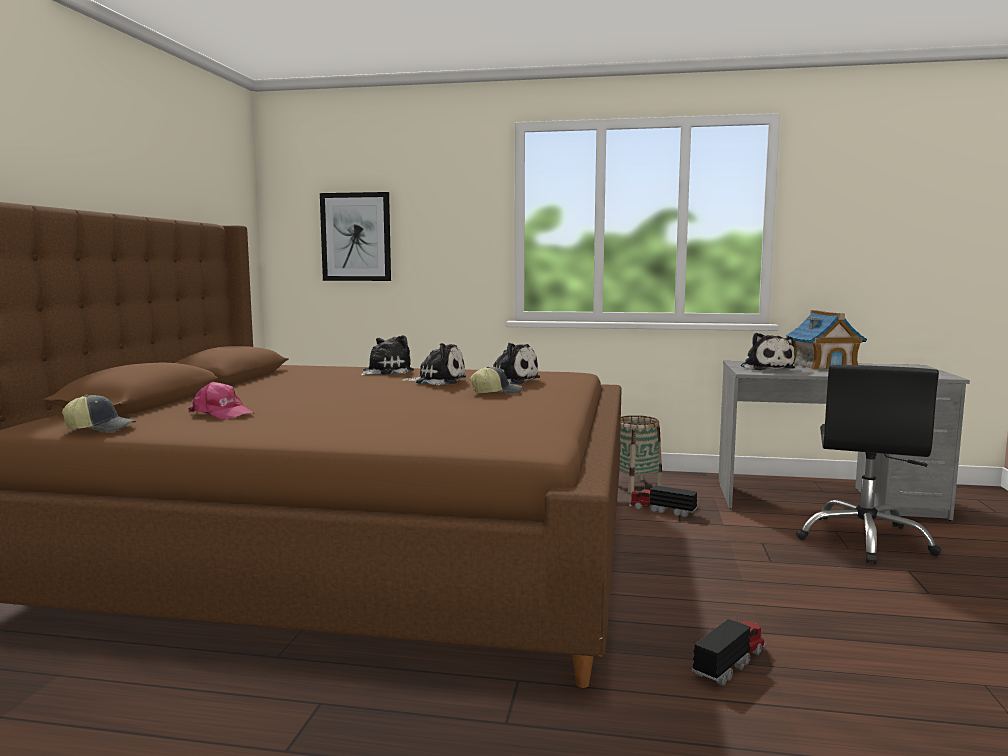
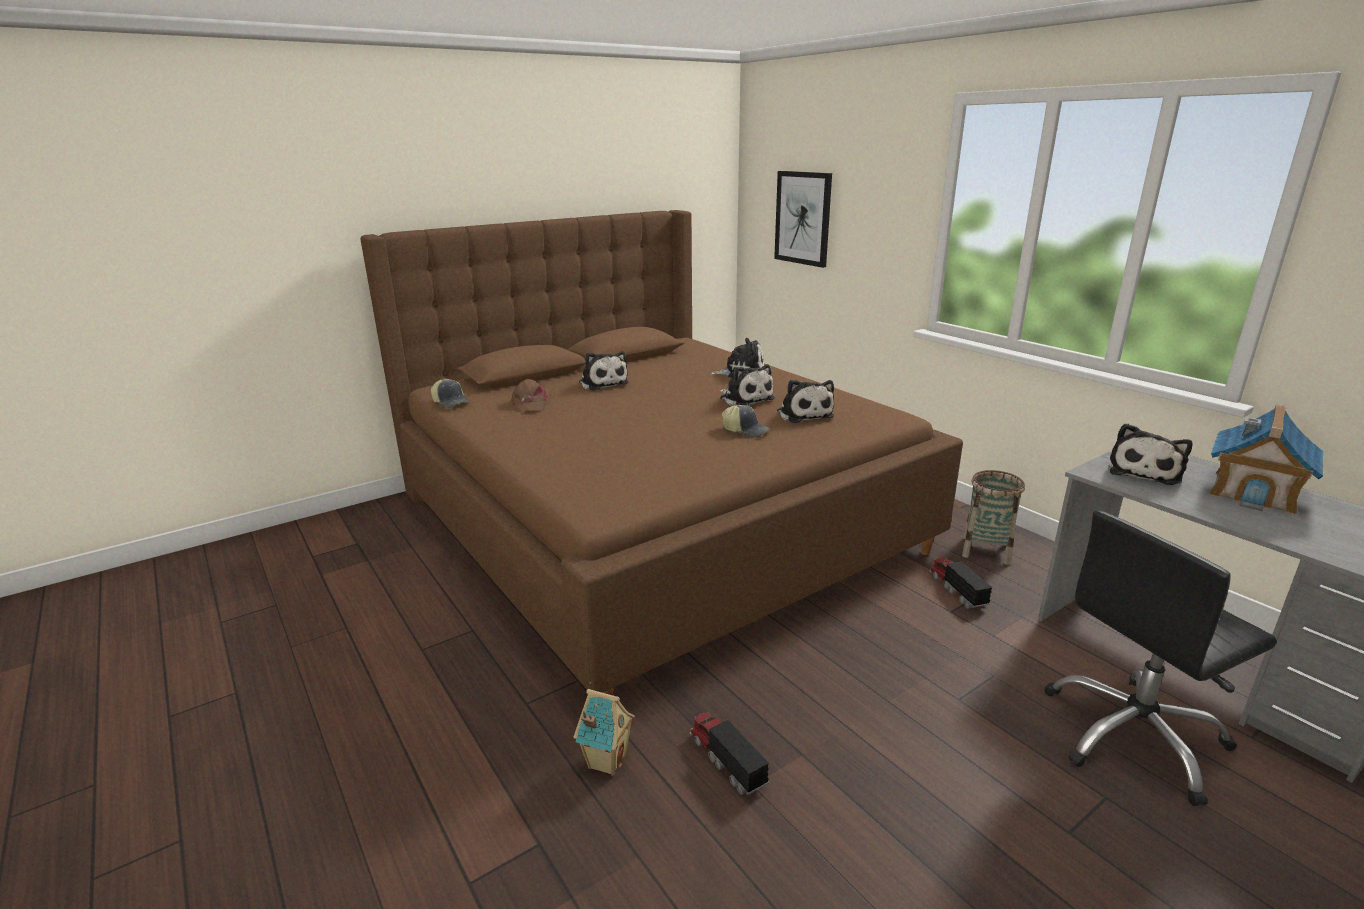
camera: 45 degrees right, 15 degrees up
(222, 413) = (529, 404): pink cap -> brown cap
(264, 393) = (602, 383): none -> plush toy
(657, 716) = (606, 761): none -> toy house
(730, 662) = (726, 760): toy truck -> toy truck turned 120 degrees counterclockwise

